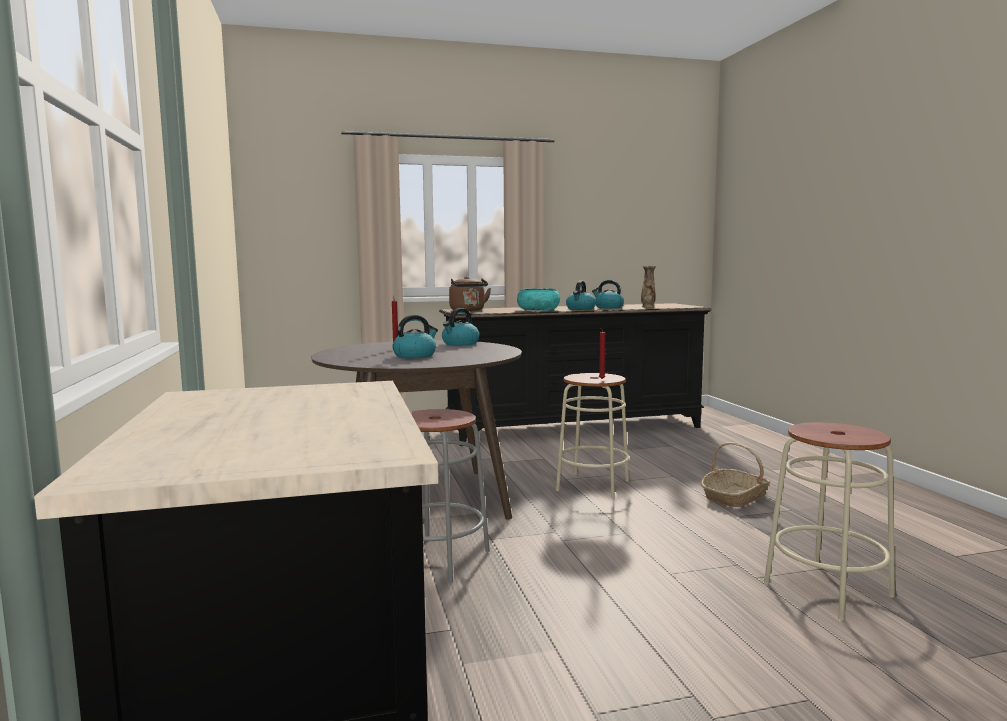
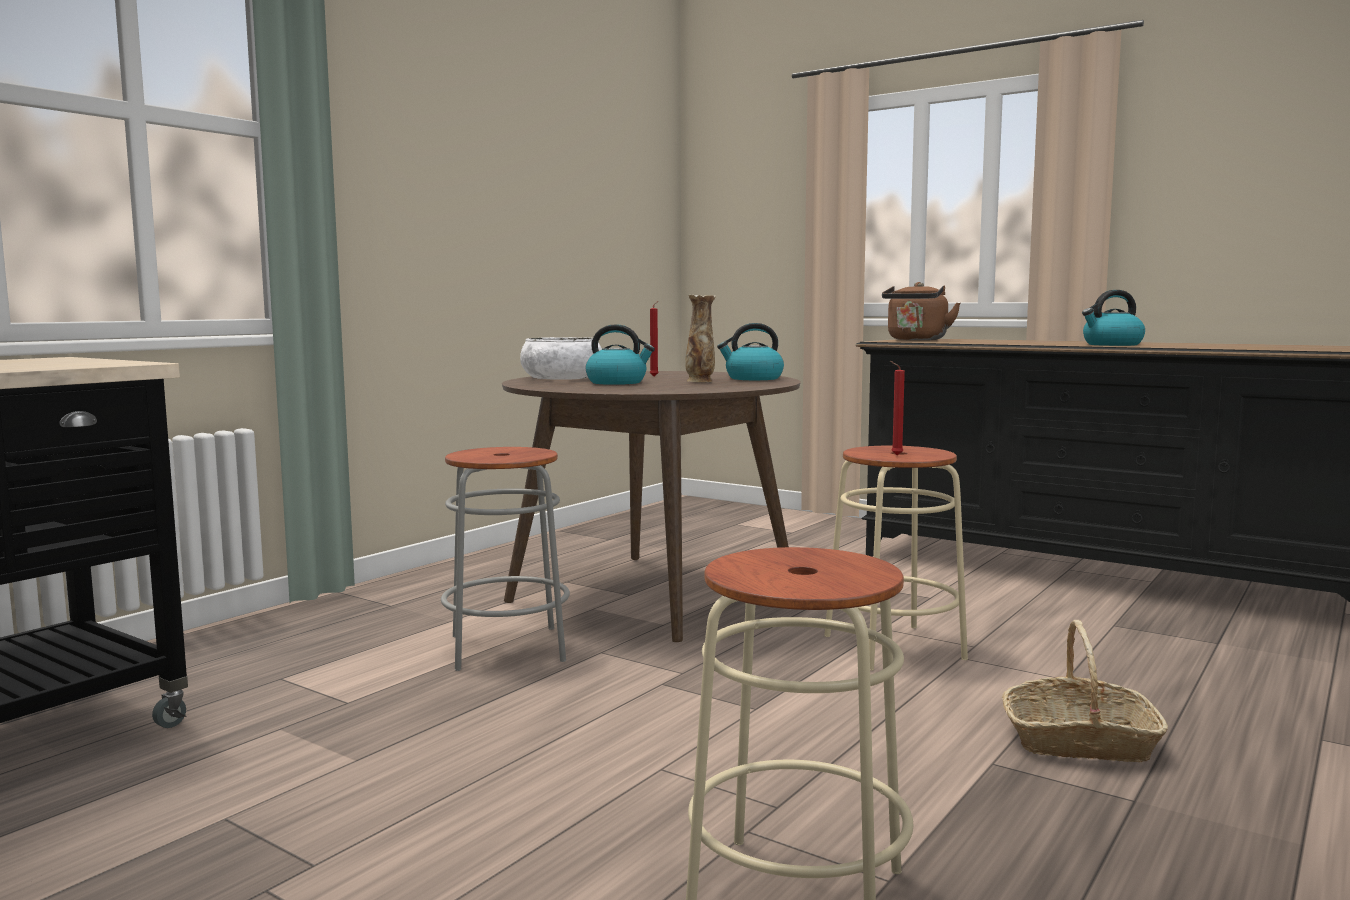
camera: 50 degrees right, 0 degrees up
(355, 357) = (562, 378): none -> white bowl
(538, 310) = (1023, 343): turquoise bowl -> none
(608, 307) = (1187, 345): kettle -> none
(648, 307) = (1281, 348): vase -> vase (700, 381)

